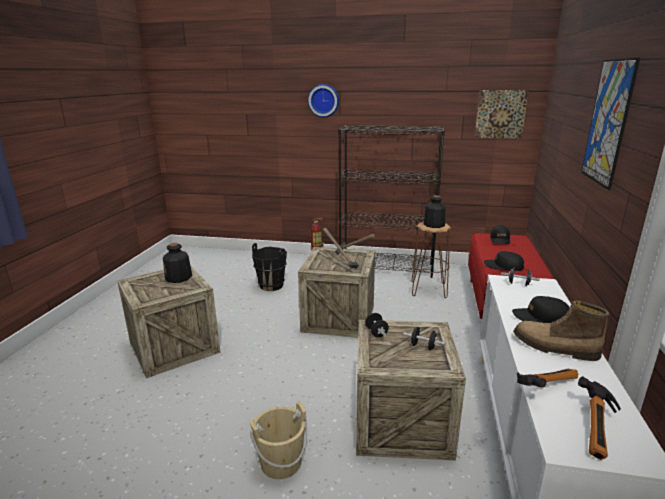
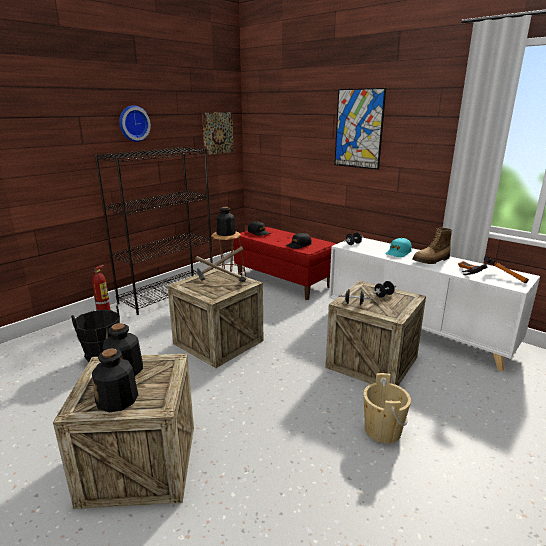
camera: 60 degrees left, 0 degrees up
(144, 287) = (117, 400): none -> bottle
(324, 100) = (63, 127): wall clock -> wall clock (133, 123)
(540, 318) = (398, 253): black cap -> turquoise cap

